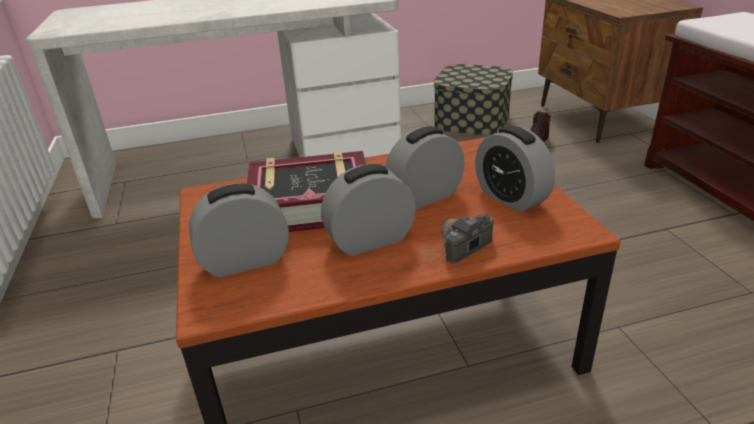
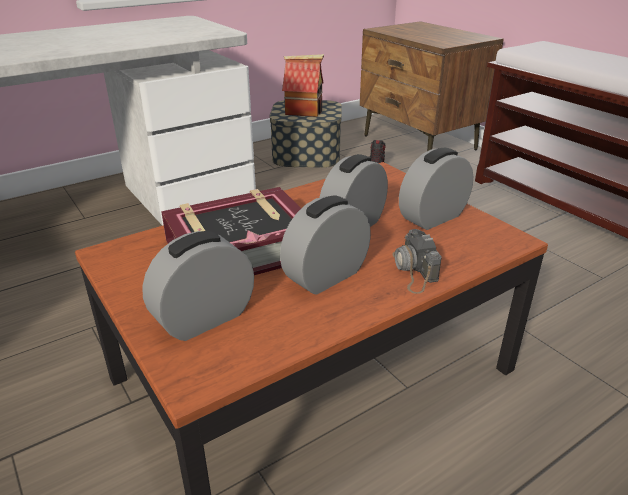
camera: 20 degrees left, 0 degrees up
(457, 247) = (414, 270): camera -> camera turned 45 degrees counterclockwise
(471, 76) = (304, 111): none -> toy house
(511, 197) = (433, 217): alarm clock -> alarm clock turned 105 degrees clockwise

